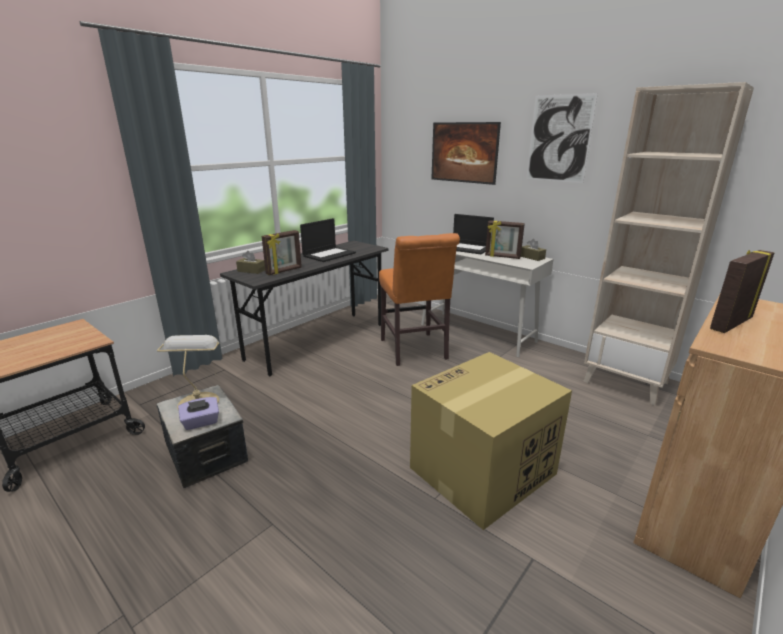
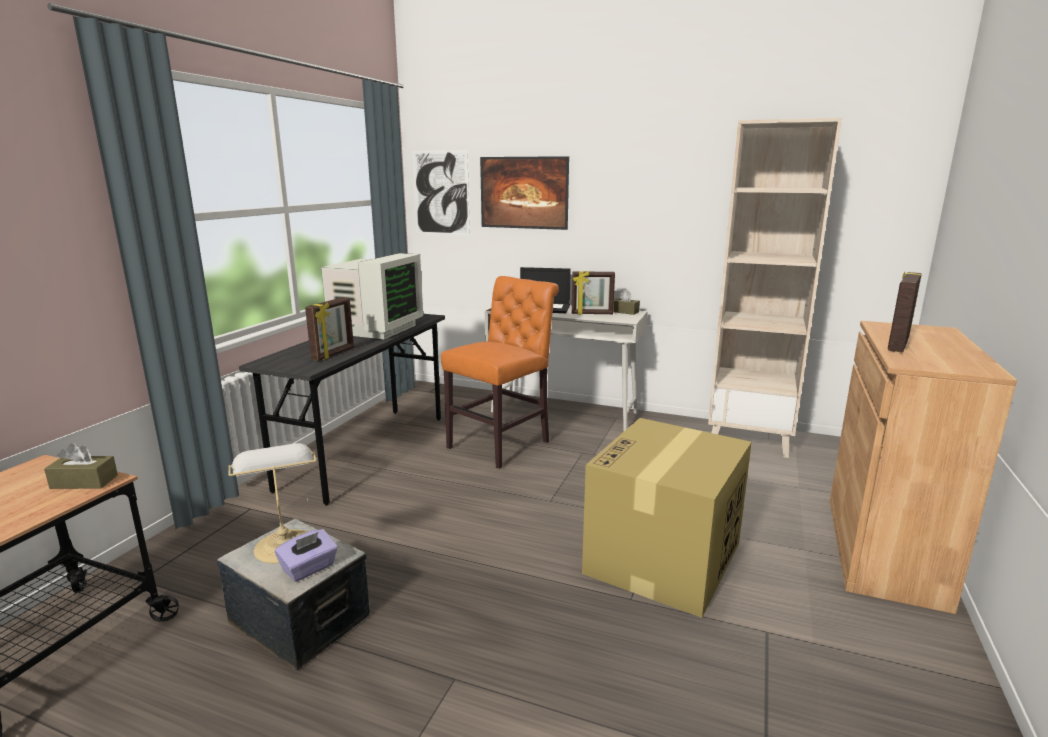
camera: 20 degrees left, 5 degrees down
(251, 271) = (284, 358): brown tissue box -> brown tissue box (84, 482)
(329, 254) = (375, 329): laptop -> monitor
(414, 351) = (503, 443): orange chair -> orange chair turned 105 degrees counterclockwise
(559, 139) = (641, 175): picture -> picture (441, 193)

